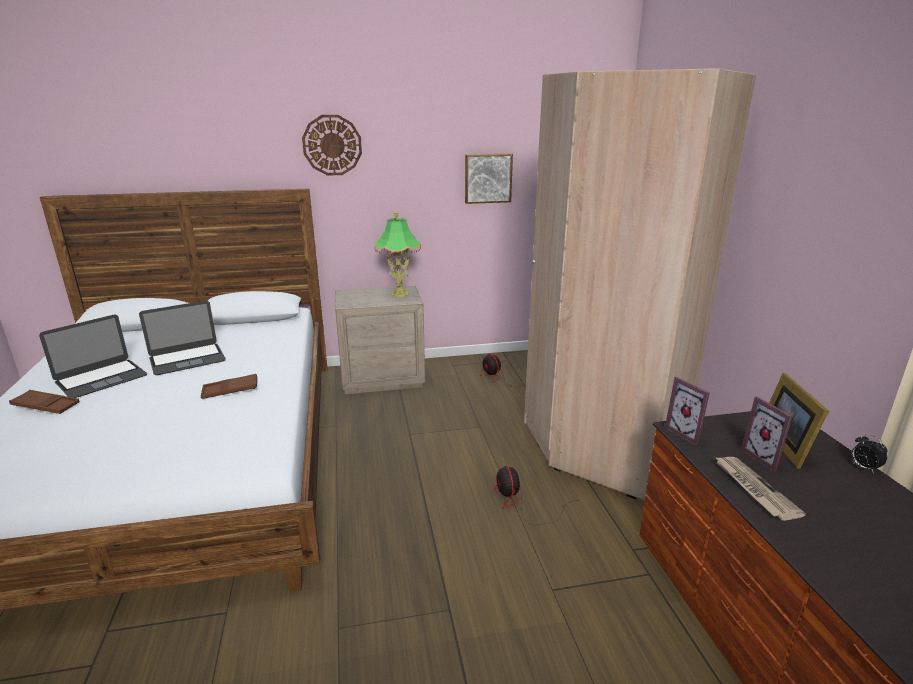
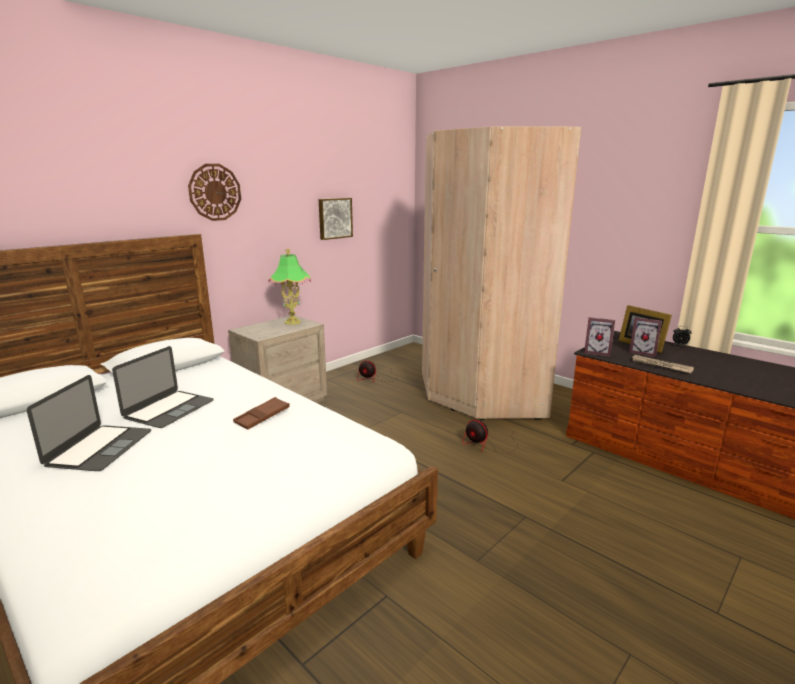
camera: 35 degrees left, 5 degrees down
(46, 406) = (81, 485): brown tray -> none

